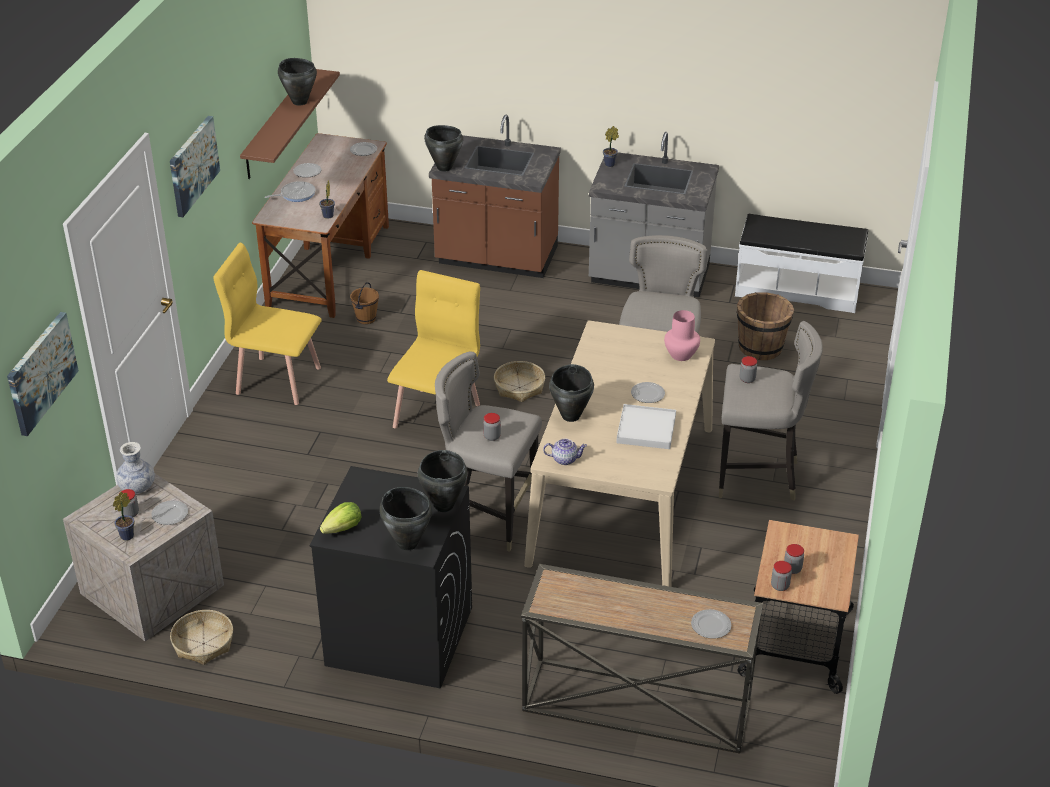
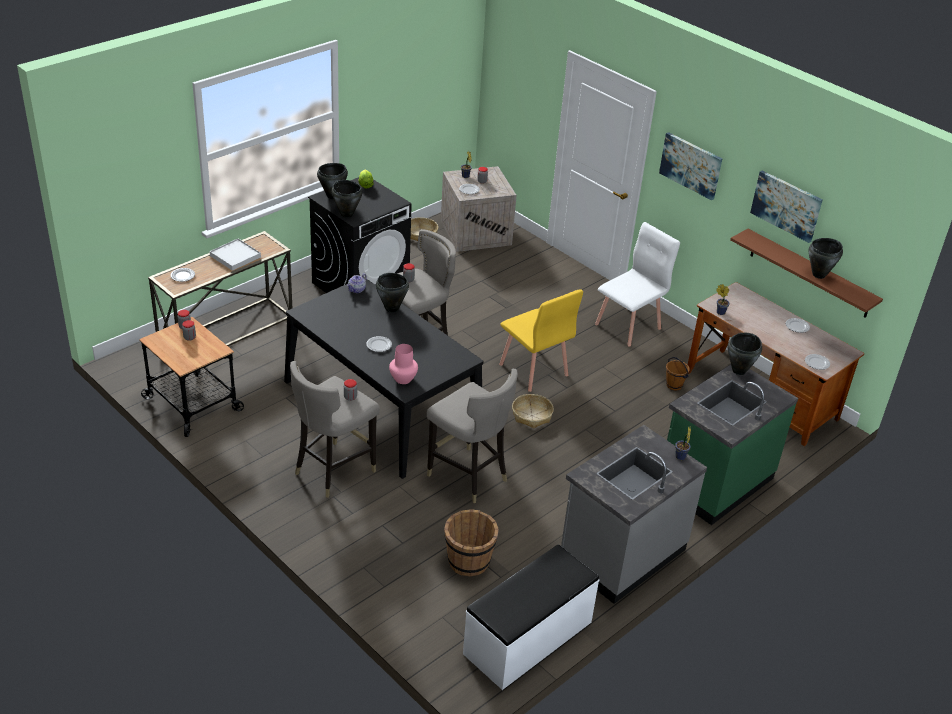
camera: 120 degrees right, 0 degrees up
(41, 372) = (522, 93): picture -> picture (786, 205)
(137, 487) = (501, 188): vase -> none
(278, 380) = (629, 326): yellow chair -> white chair
(296, 194) = (763, 310): frying pan -> none
(496, 258) = (714, 481): brown counter -> green counter
(622, 494) = (381, 406): beige dining table -> black dining table
(646, 429) = (348, 328): white tray -> white tray (235, 256)

